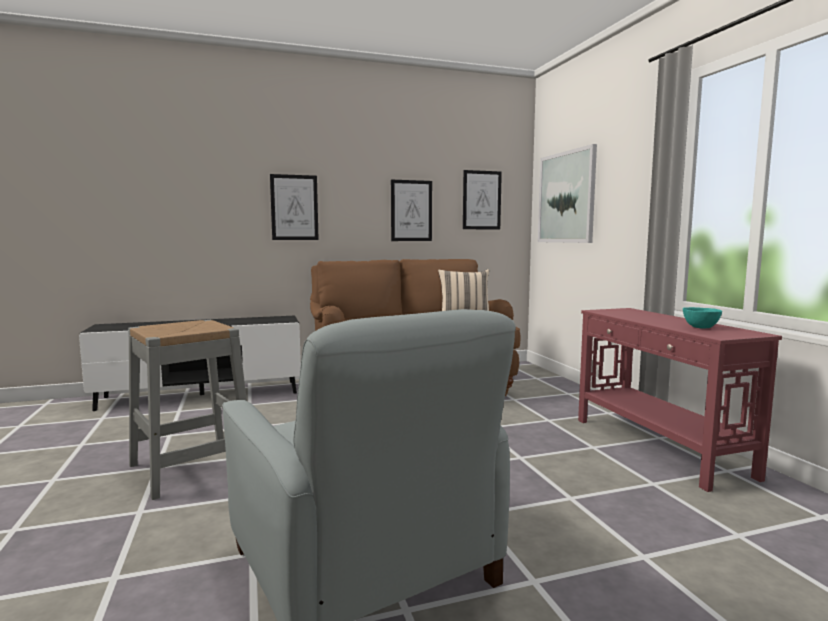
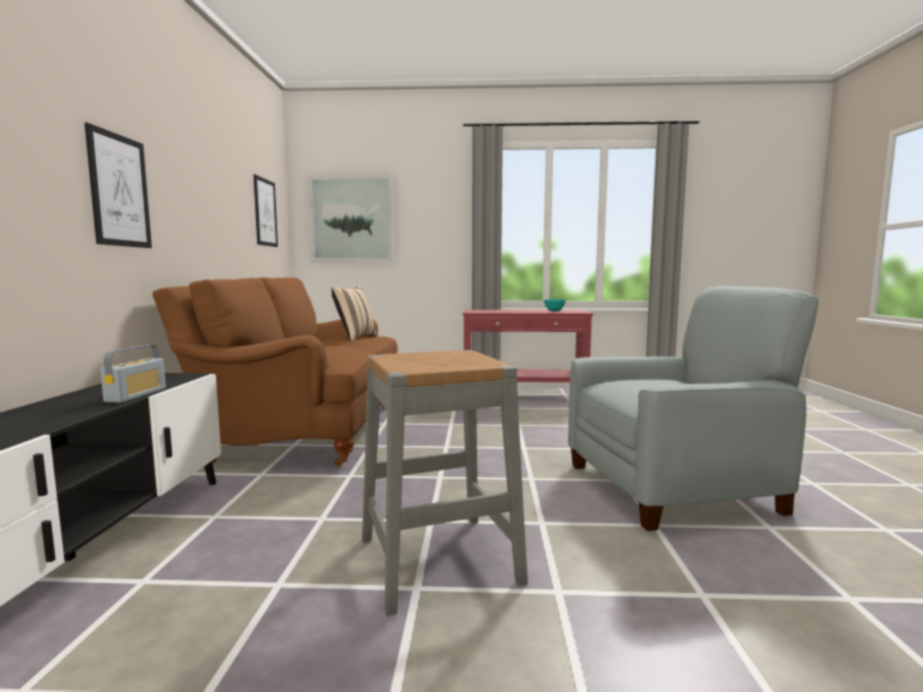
camera: 70 degrees left, 0 degrees up
(232, 324) = (136, 395): none -> radio
(411, 210) = (224, 216): picture -> none

